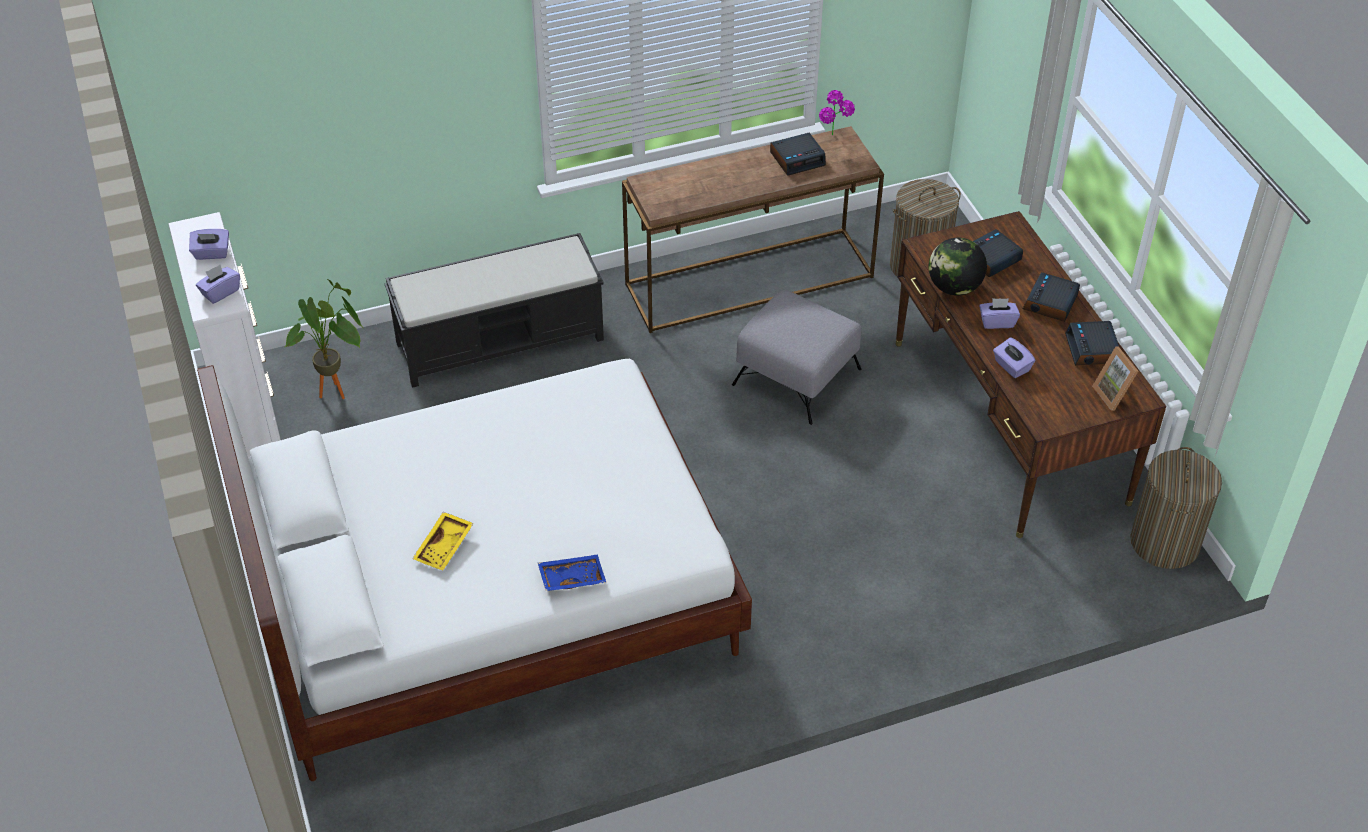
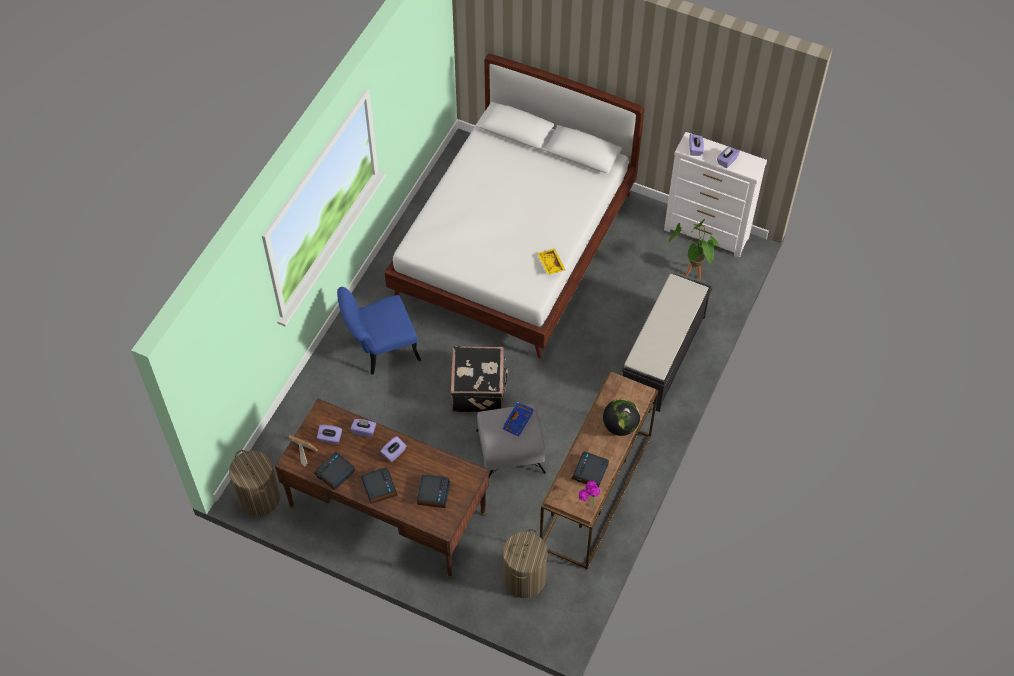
camera: 135 degrees right, 10 degrees up
(445, 547) = (505, 177): yellow tray -> yellow tray (550, 264)
(572, 577) = (445, 202): blue tray -> blue tray (518, 422)
(755, 462) = (479, 389): none -> black suitcase
(828, 602) = (380, 350): none -> blue chair
(954, 287) = (433, 458): globe -> globe (620, 426)
(1064, 387) = (330, 438): none -> purple tissue box
(1093, 349) = (335, 473): alarm clock -> alarm clock turned 90 degrees counterclockwise

